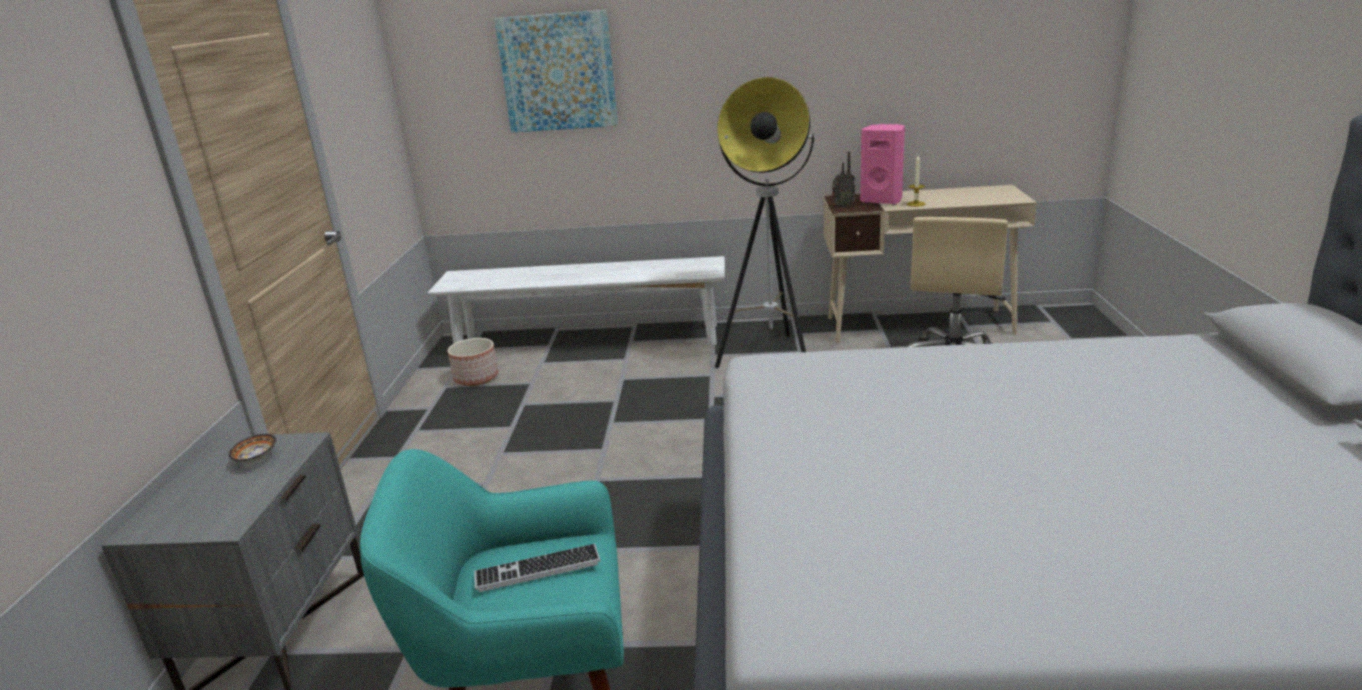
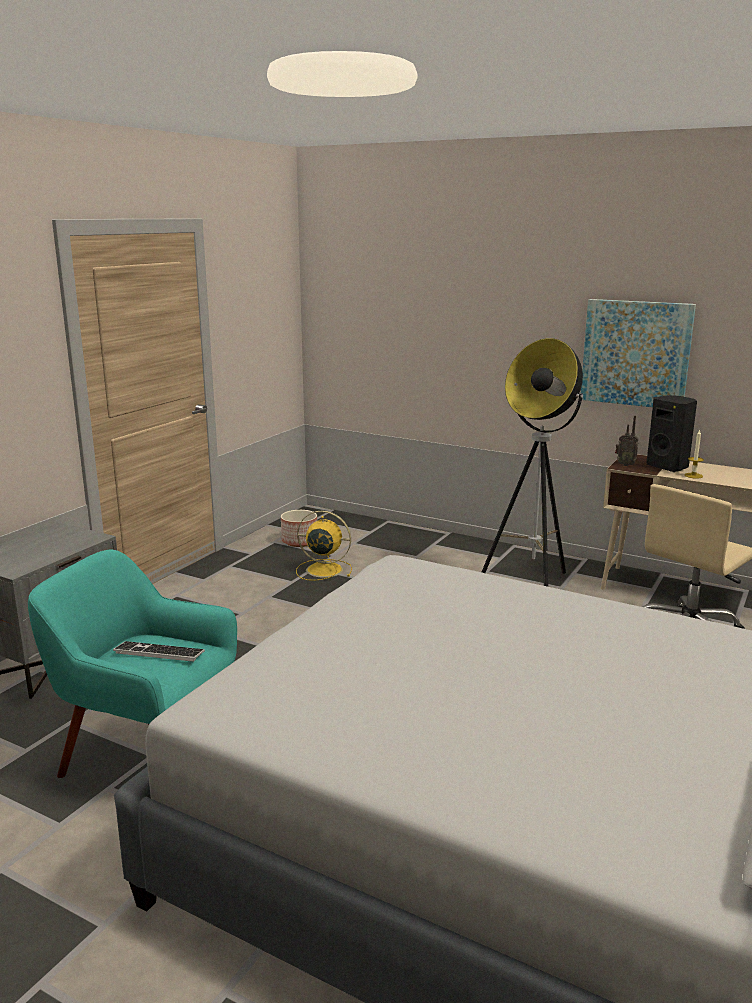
camera: 25 degrees right, 5 degrees down
(258, 458) = (65, 540): bowl -> none
(535, 403) = (322, 570): none -> yellow fan
(558, 72) = (417, 311): picture -> picture (636, 353)
(588, 341) = (401, 535): white bench -> none
(883, 200) = (668, 467): pink speaker -> black speaker

